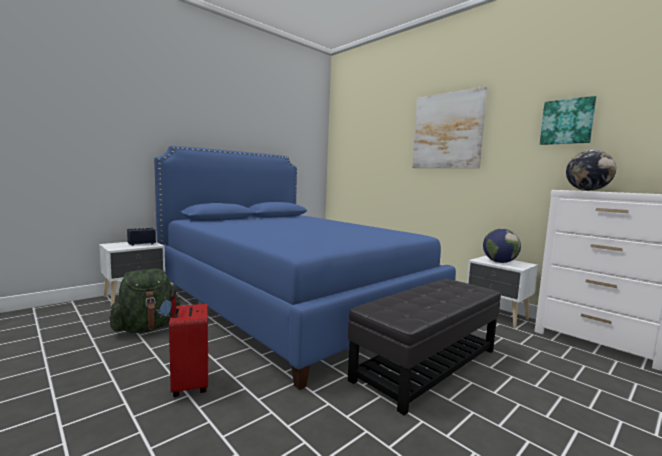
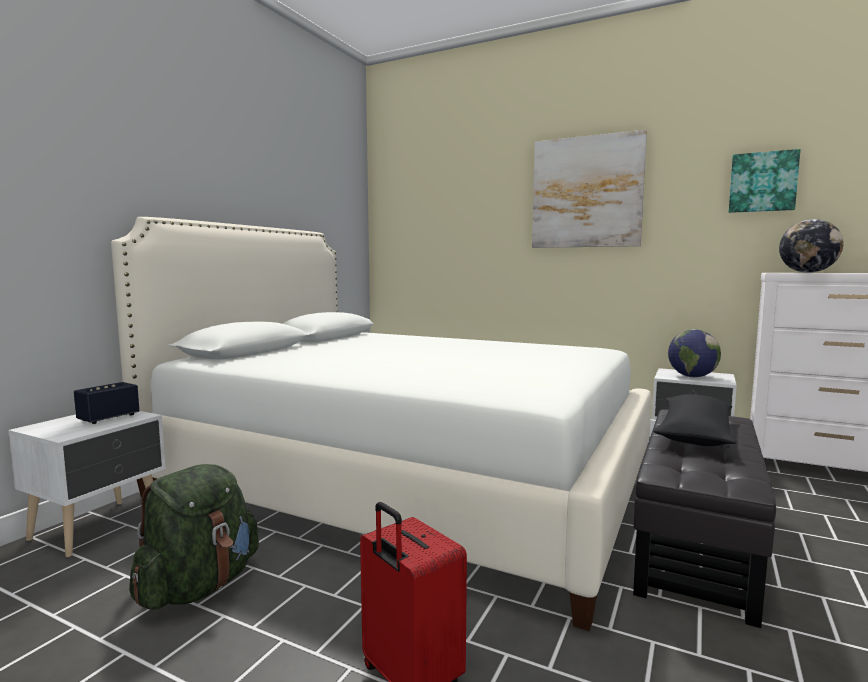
camera: 20 degrees left, 0 degrees up
(292, 302) = (406, 481): blue bed -> white bed
(435, 293) = (694, 433): none -> black pillow

